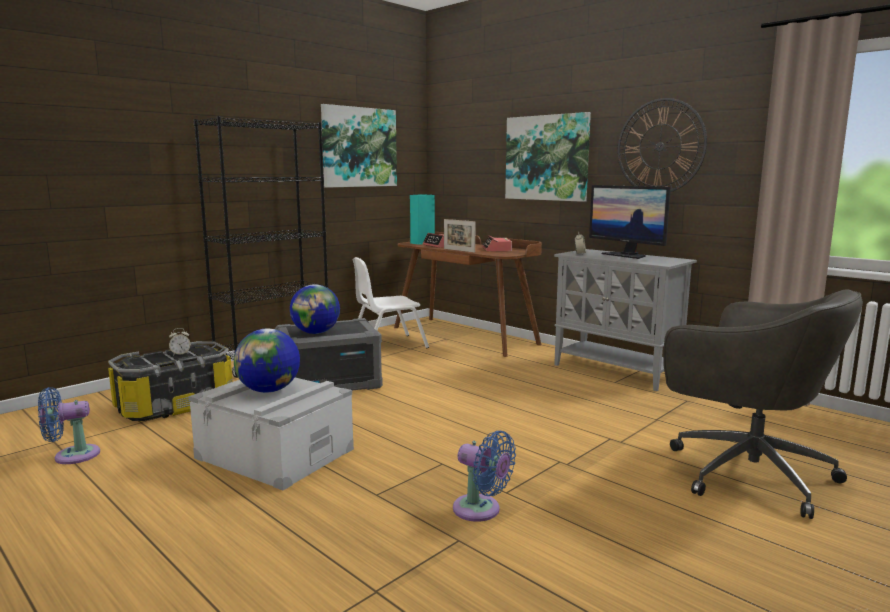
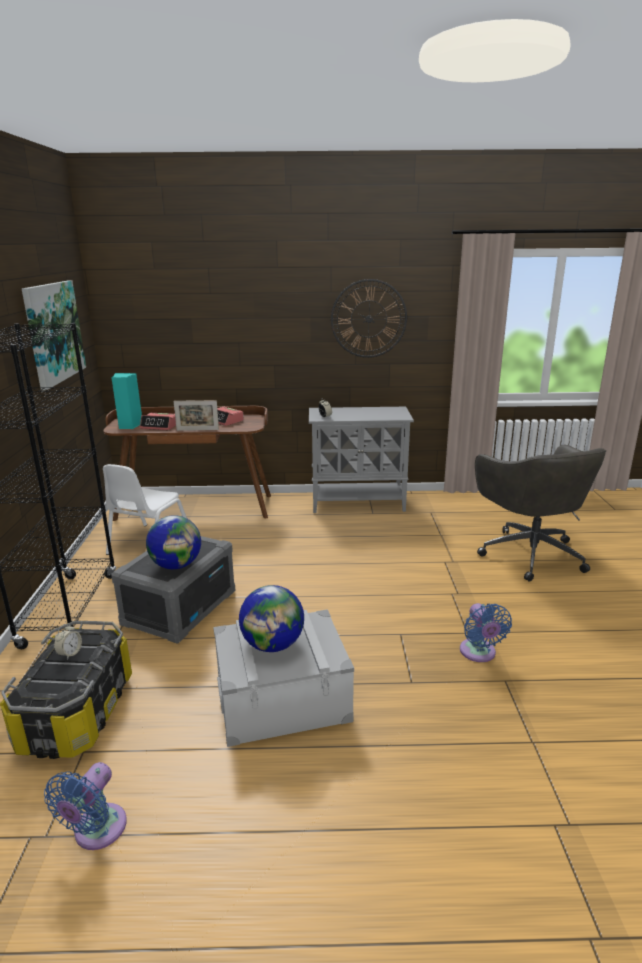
camera: 45 degrees left, 10 degrees up
(481, 510) = (479, 653): blue fan -> blue fan turned 90 degrees clockwise
(547, 158) = (257, 328): picture -> none
(626, 255) = (357, 411): monitor -> none
(745, 472) = (530, 553): grey office chair -> grey office chair turned 75 degrees clockwise

